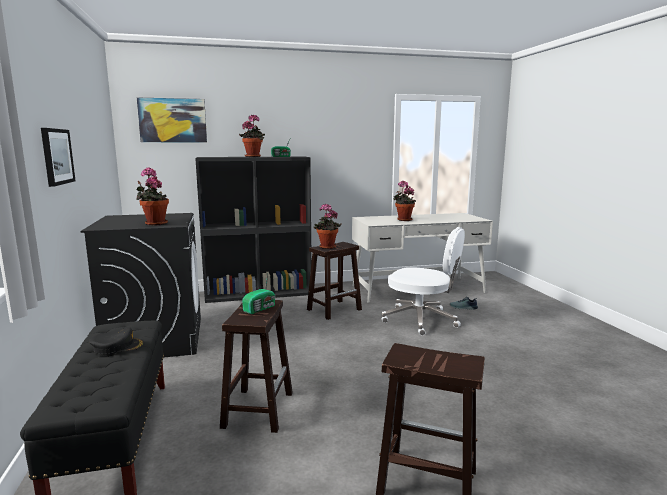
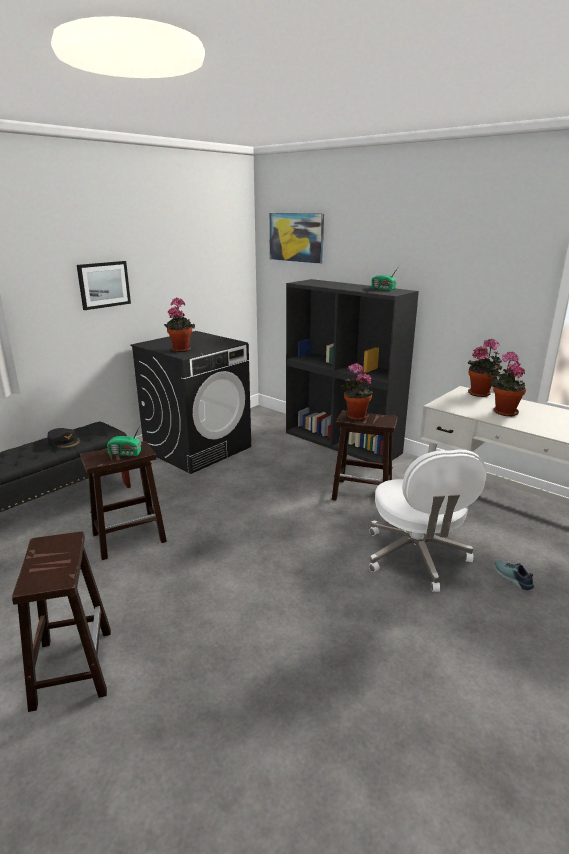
camera: 55 degrees right, 10 degrees up
(253, 156) = (349, 286): potted plant -> potted plant (481, 393)

